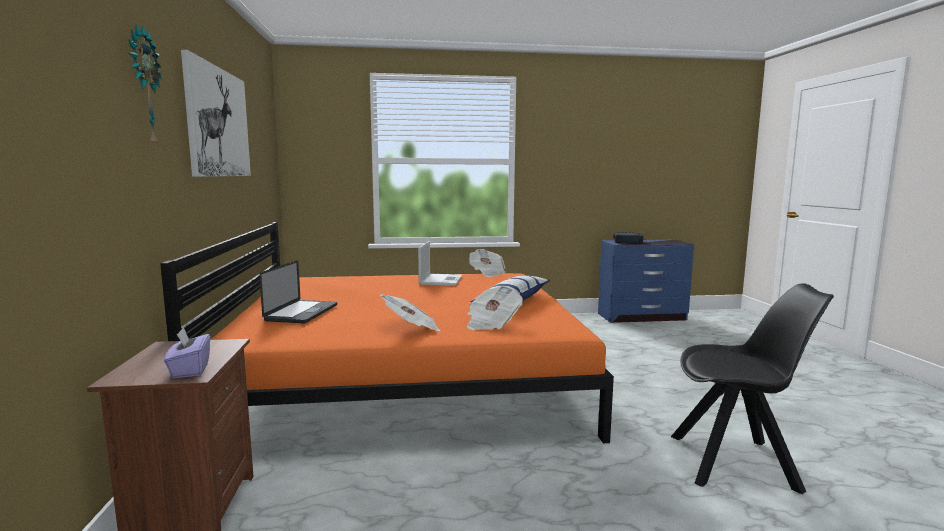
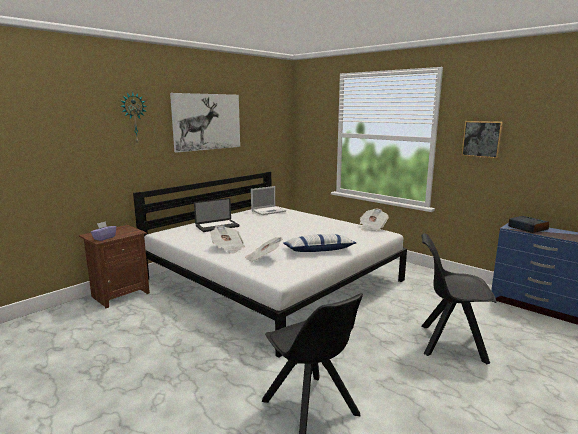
camera: 50 degrees right, 5 degrees up
(405, 378) = (273, 280): orange bed -> white bed
(441, 280) = (330, 225): laptop -> laptop (269, 211)
(564, 158) = (481, 139): none -> picture
(667, 362) = (450, 343): none -> black chair

